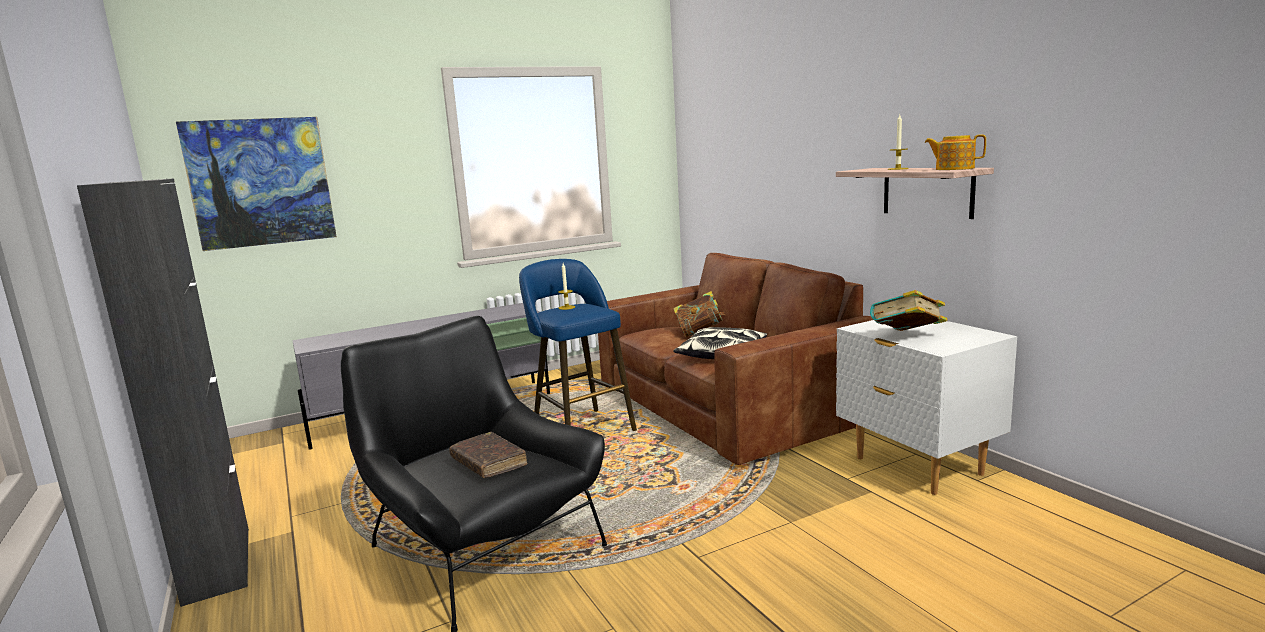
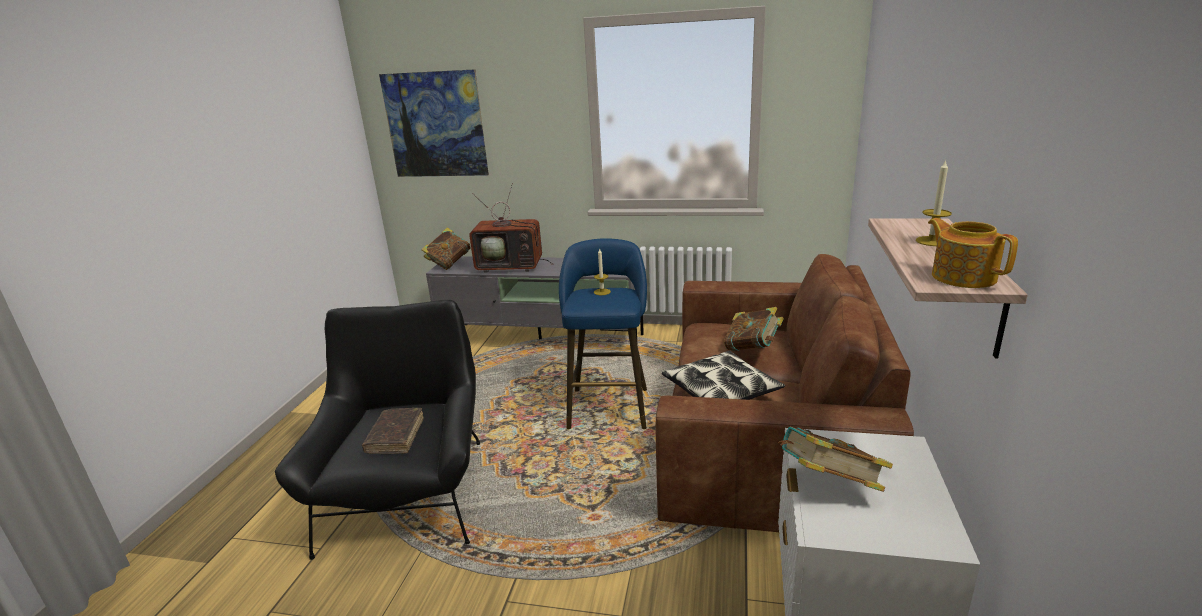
camera: 40 degrees right, 10 degrees up
(217, 564) = (297, 424): black cabinet -> none
(312, 343) = (449, 264): none -> book
(398, 329) = (512, 266): none -> television

